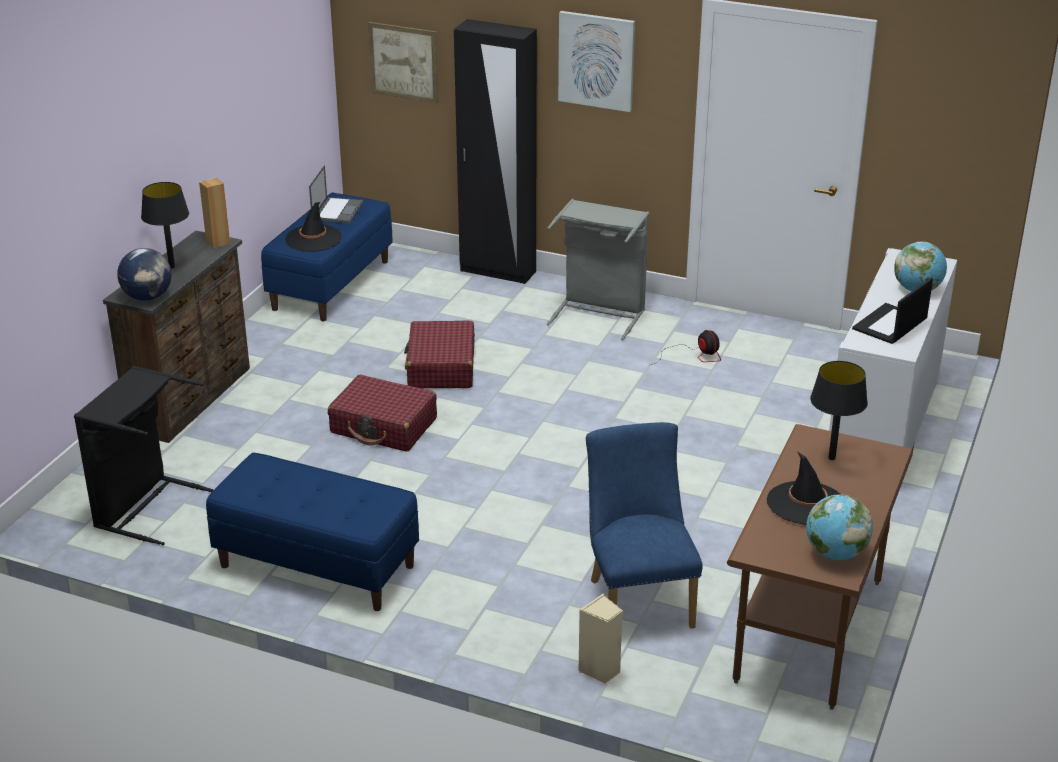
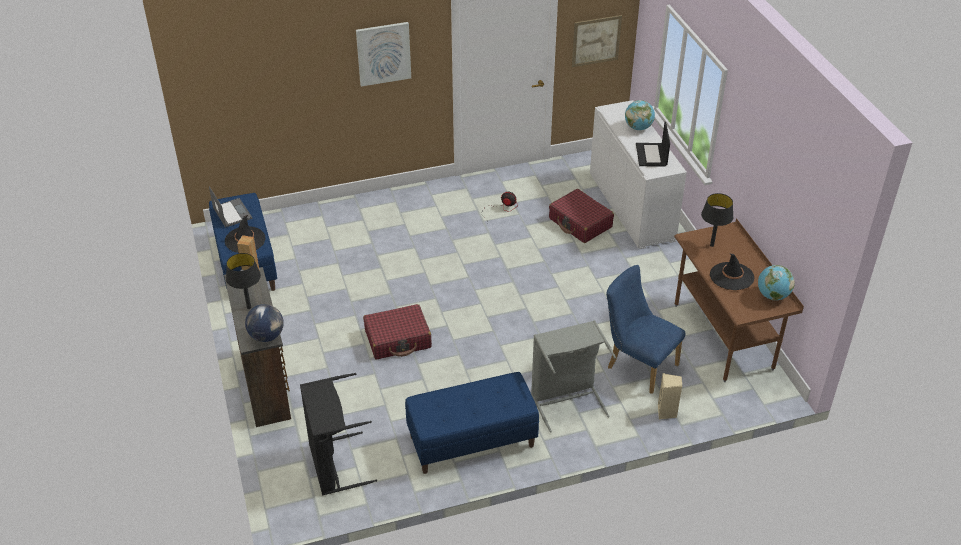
camera: 40 degrees left, 10 degrees up
(404, 62) = (240, 96): picture -> picture (596, 40)
(441, 367) = (381, 285): red suitcase -> red suitcase (580, 223)
(497, 272) = (333, 206): black wardrobe -> none
(599, 313) = (422, 207): grey laundry basket -> grey laundry basket (566, 400)

